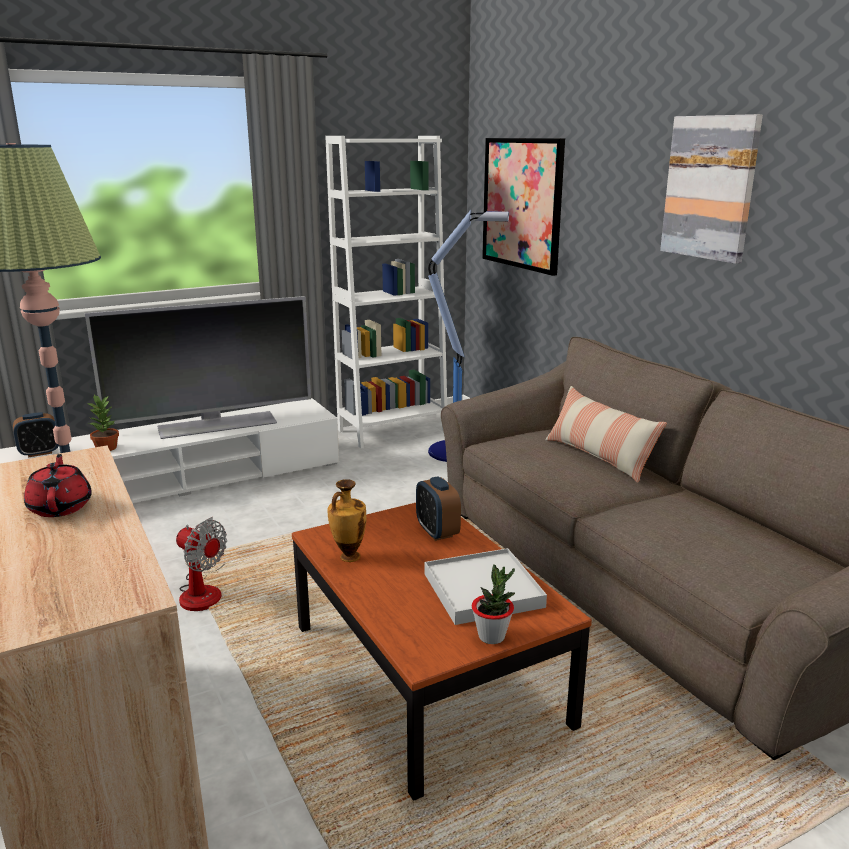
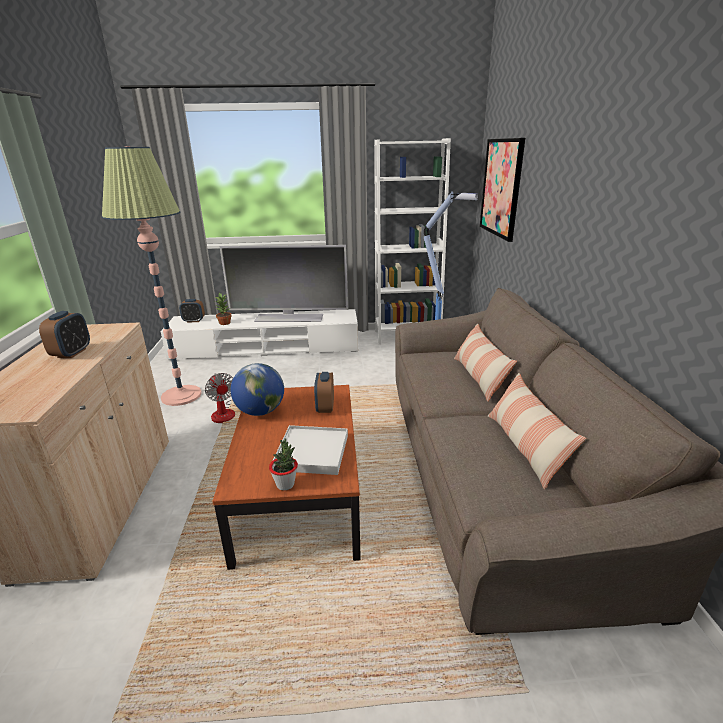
camera: 25 degrees right, 5 degrees up
(61, 507) = (72, 353): red teapot -> alarm clock
(348, 557) = (260, 411): vase -> globe
(710, 188) = (597, 176): picture -> none
(726, 523) = (525, 447): none -> pillow

